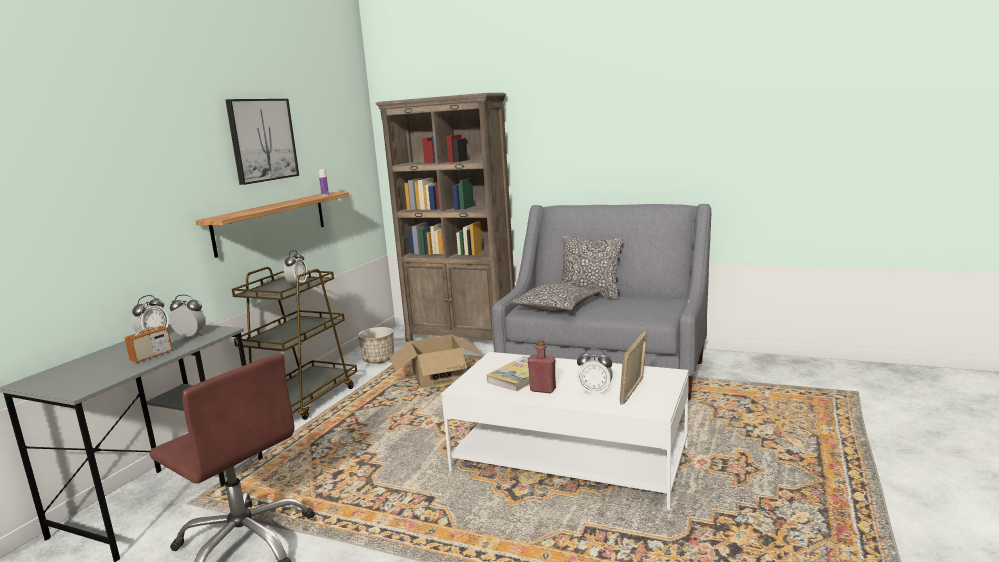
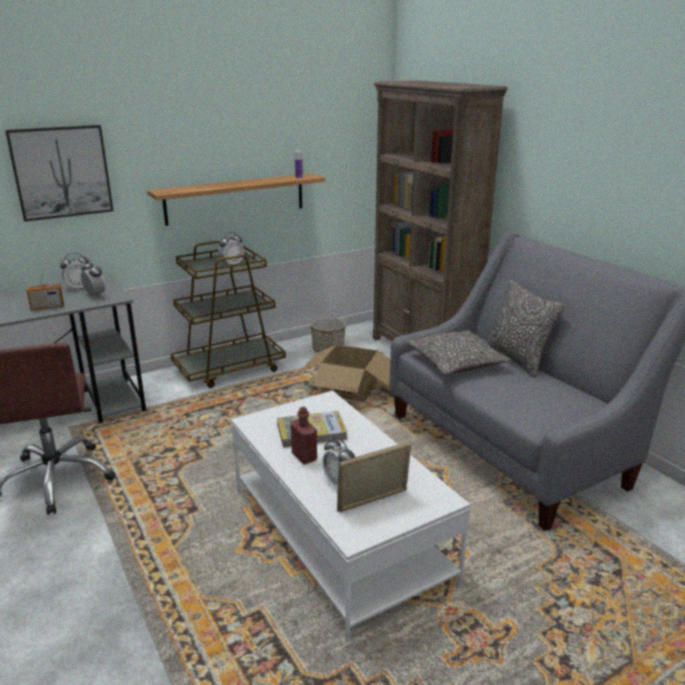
camera: 35 degrees right, 10 degrees up
(262, 140) = (235, 117): picture -> picture (61, 172)

